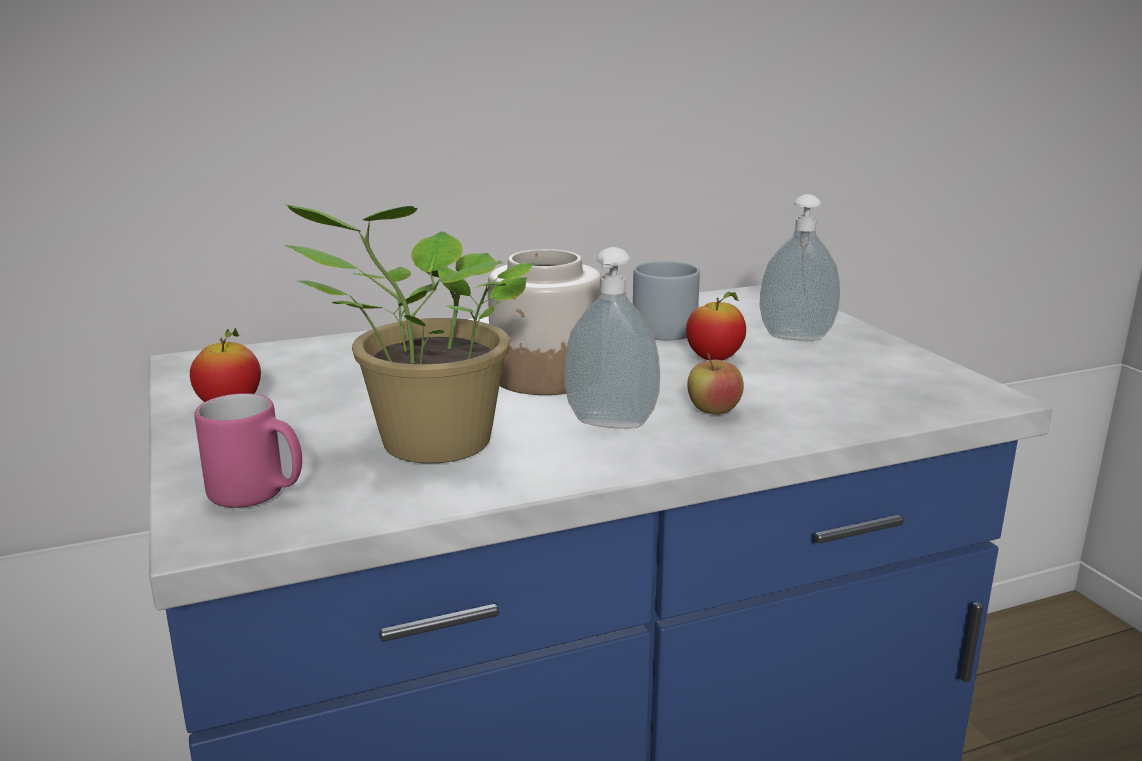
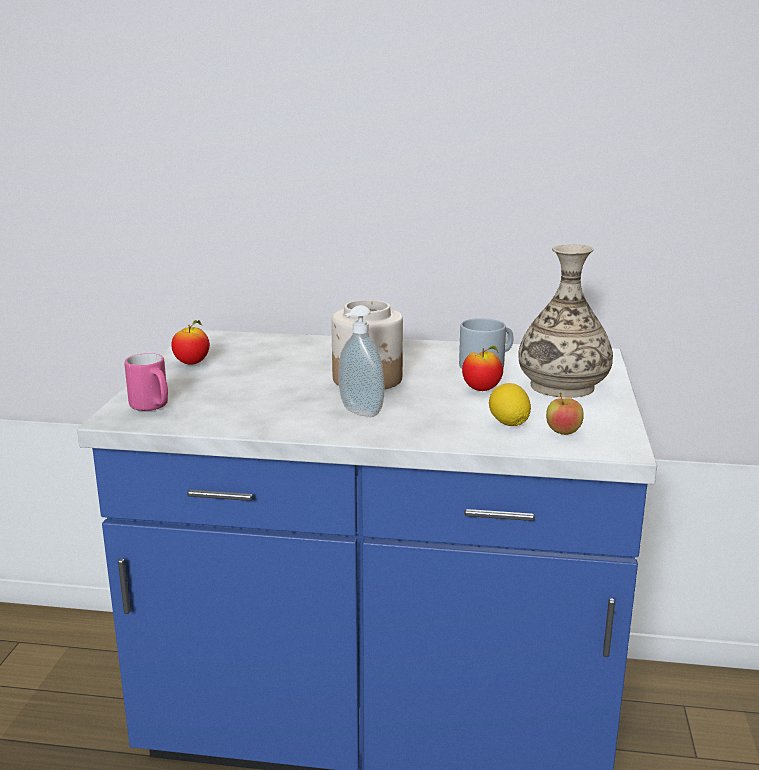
camera: 30 degrees right, 0 degrees up
(428, 445) = (255, 402): potted plant -> none
(713, 411) = (428, 418): apple -> apple (563, 432)
(796, 336) = (562, 386): soap dispenser -> vase
(819, 395) = (508, 423): none -> lemon

